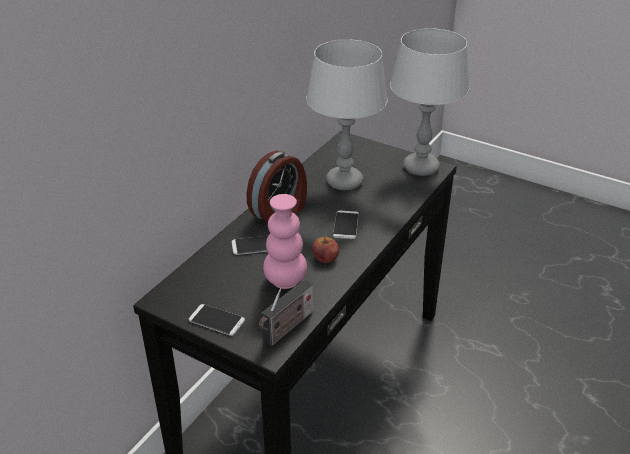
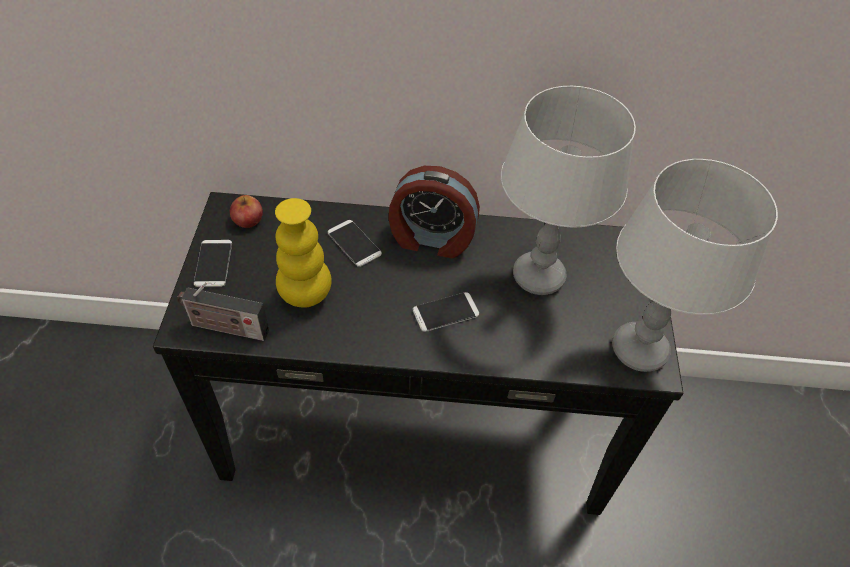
camera: 60 degrees right, 15 degrees up
(285, 281) = (305, 295): pink vase -> yellow vase
(325, 257) = (369, 315): apple -> apple (248, 219)

